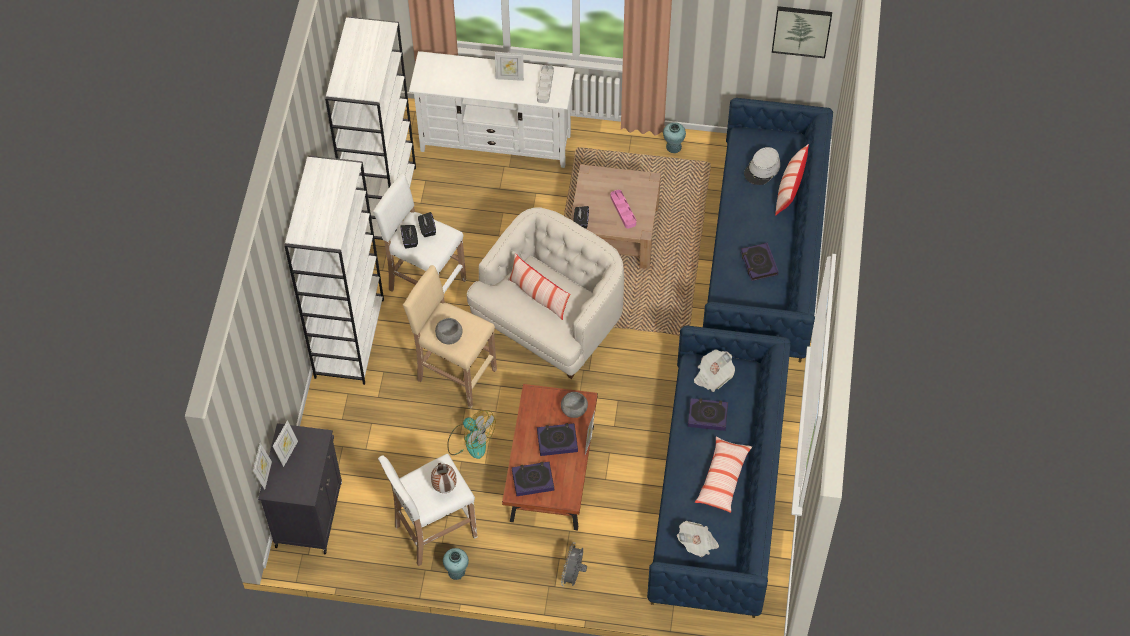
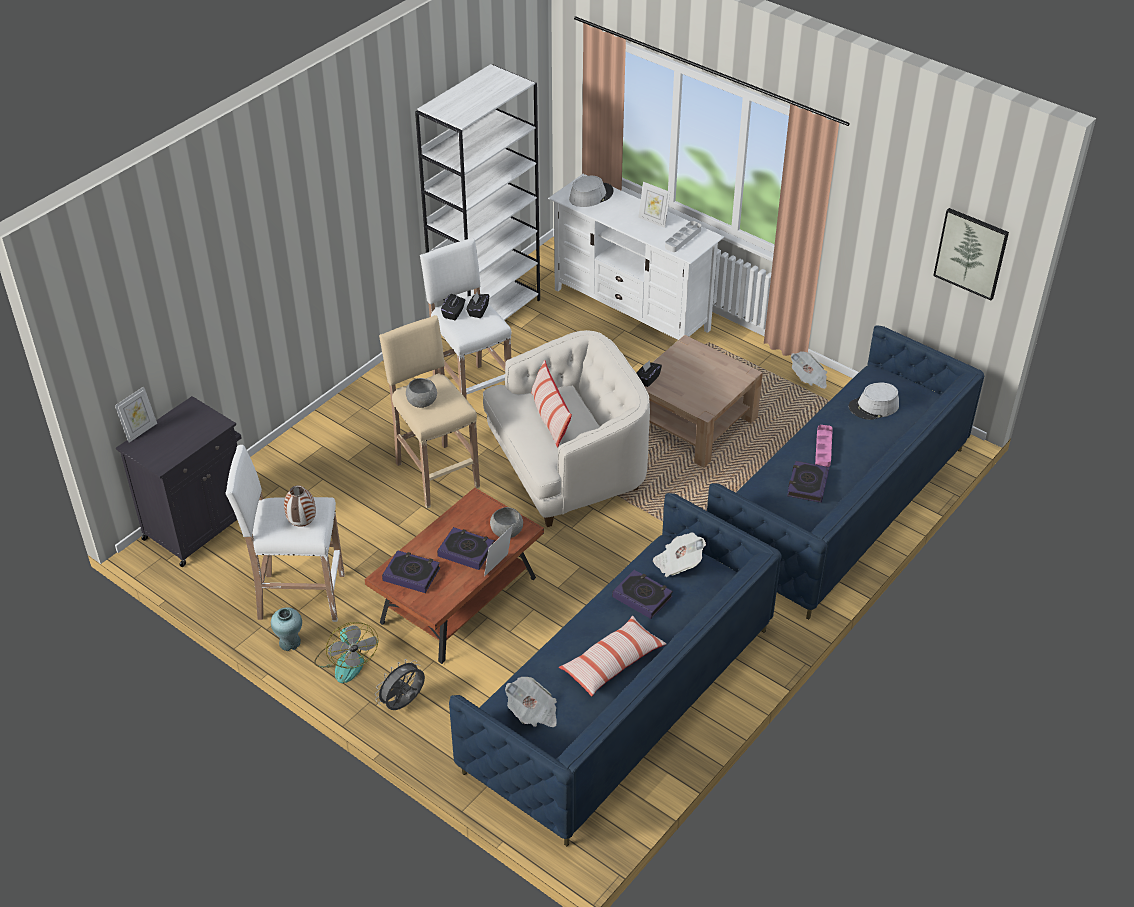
camera: 30 degrees right, 15 degrees down
(287, 452) = (178, 423): picture frame -> none
(349, 337) = (363, 403): white bookcase -> none
(442, 72) = (591, 195): none -> grey hat
(470, 440) = (402, 535): fan -> fan (346, 661)
(623, 210) = (698, 387): pink tray -> pink tray (823, 448)
(673, 147) = (808, 378): turquoise vase -> newspaper
(789, 189) = (892, 434): pillow -> none

